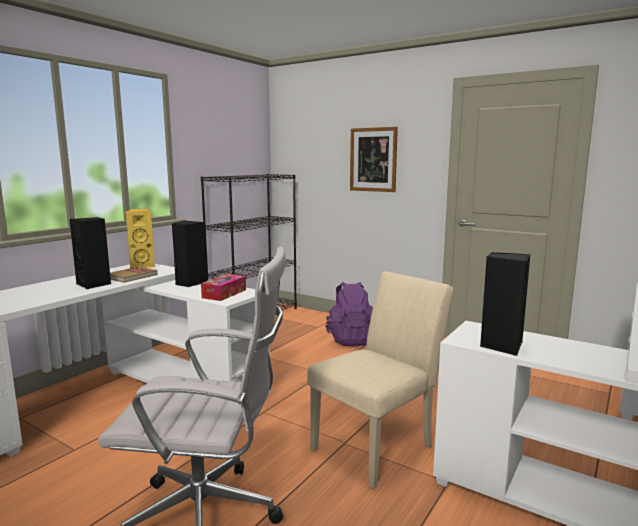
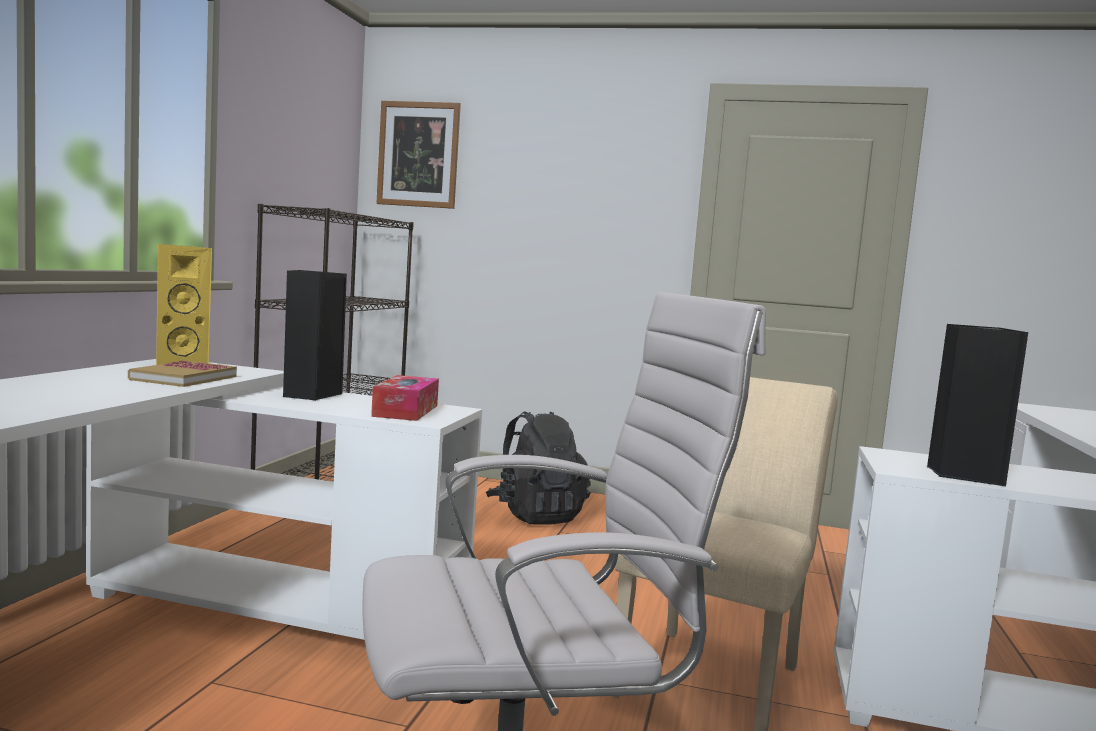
camera: 20 degrees left, 5 degrees down
(94, 284) = (118, 388): black speaker -> none
(351, 339) = (536, 515): purple backpack -> black backpack
(373, 159) = (564, 205): picture -> picture (418, 154)

